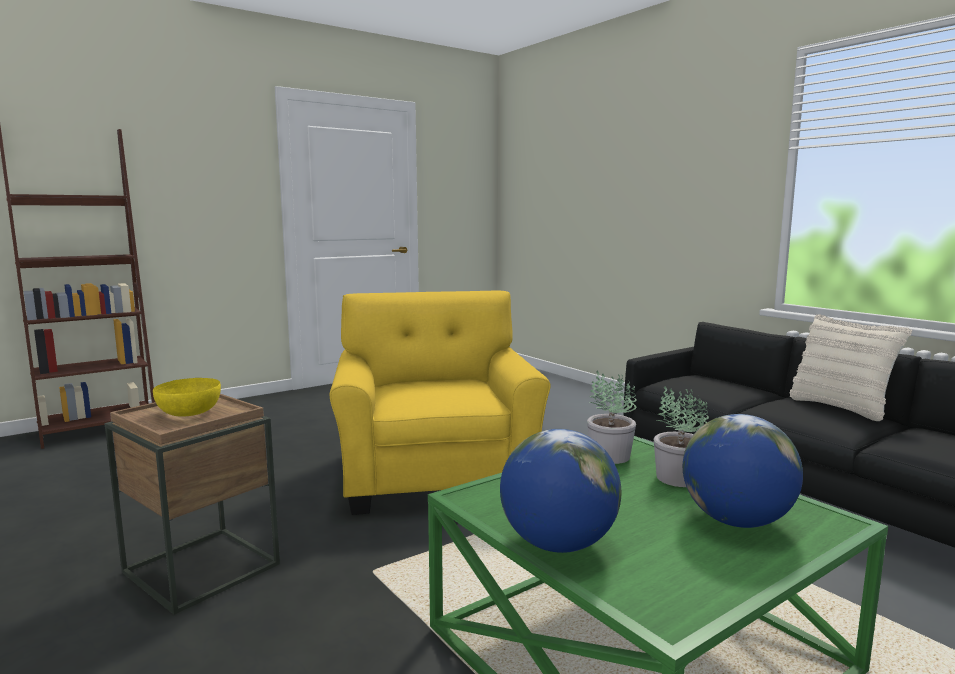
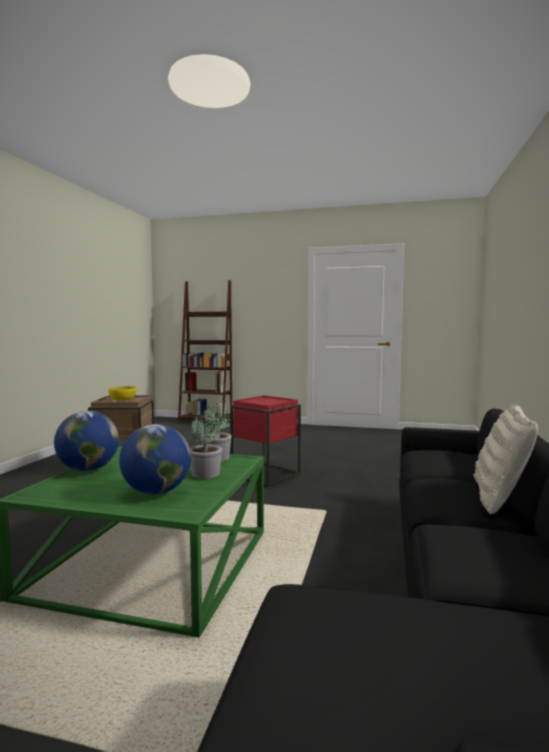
camera: 50 degrees right, 5 degrees down
(435, 476) = (266, 474): yellow armchair -> red side table

